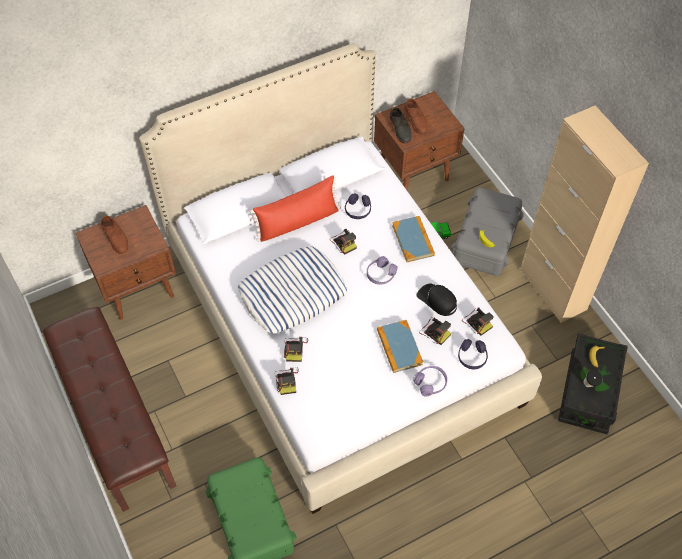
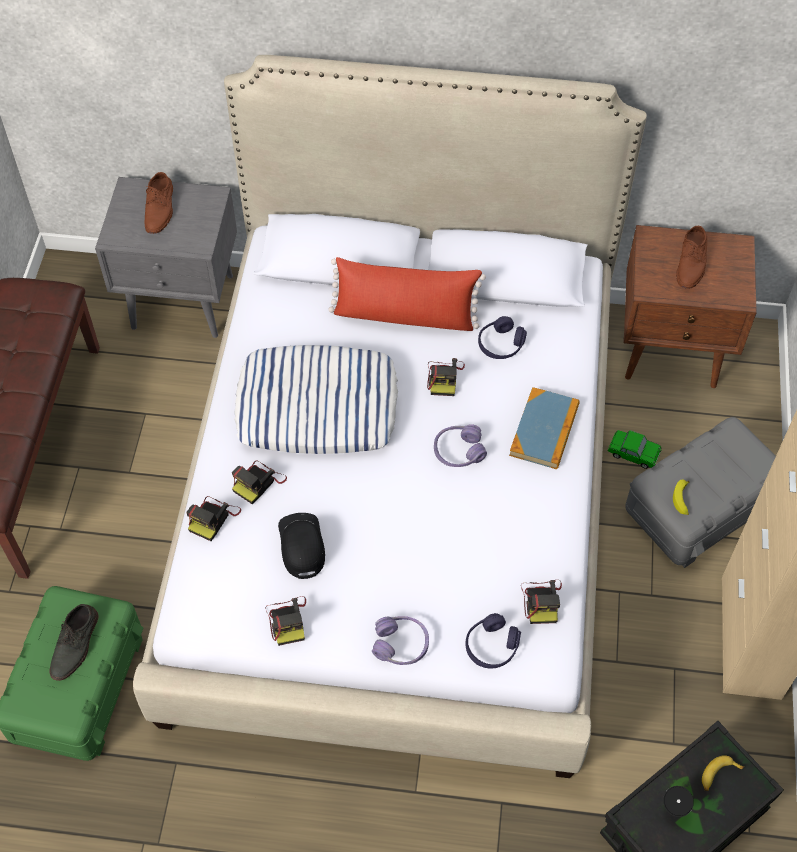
camera: 35 degrees right, 0 degrees up
(139, 288) = (184, 302): brown nightstand -> grey nightstand
(399, 347) = (399, 567): book -> none
(400, 128) = (657, 264): grey shoe -> grey shoe (75, 645)
(434, 332) = (468, 577): camera -> camera (288, 620)
(437, 300) = (508, 535): black cap -> black cap (301, 546)

